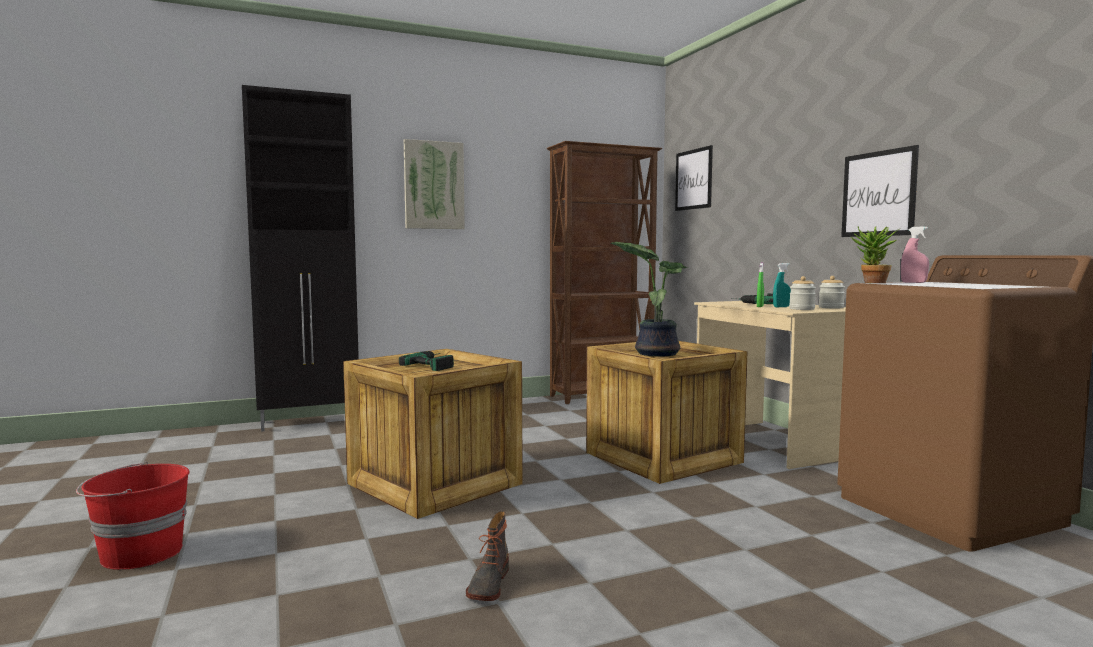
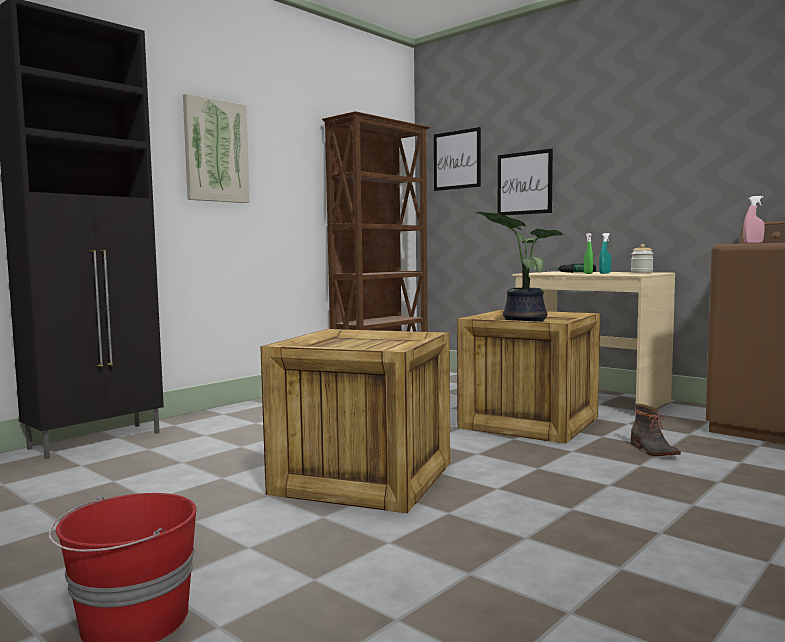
camera: 25 degrees left, 0 degrees up
(436, 364) = (357, 343): power drill -> none
(488, 584) = (584, 555): boot -> boot (652, 451)
(802, 309) = (629, 273): jar -> none
(872, 283) = (732, 243): potted plant -> none
(878, 194) = (675, 172): picture -> picture (524, 183)

